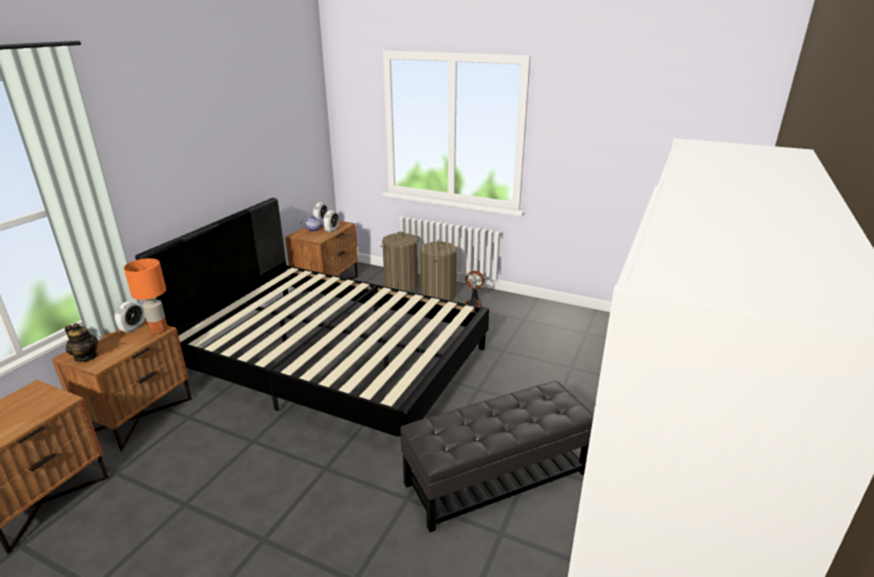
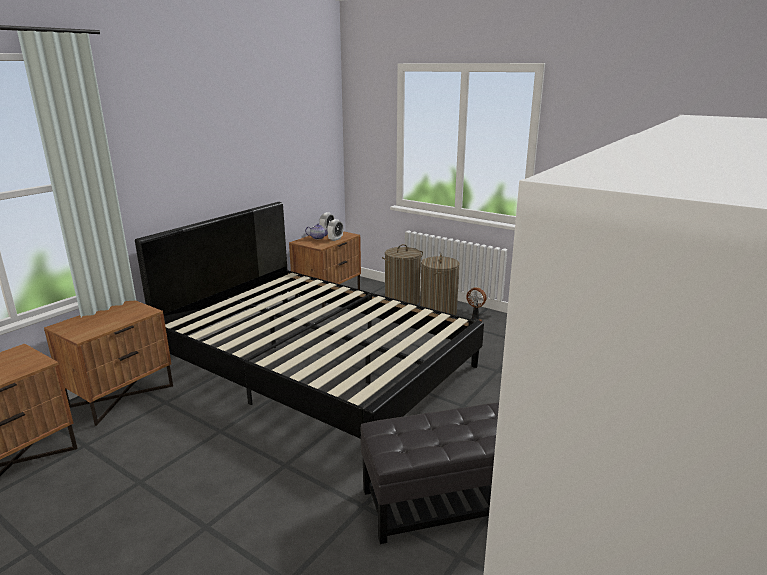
camera: 10 degrees right, 5 degrees down
(86, 357) = (74, 328): teapot -> none
(133, 328) = (123, 308): alarm clock -> none
(158, 330) = (145, 311): orange table lamp -> none

